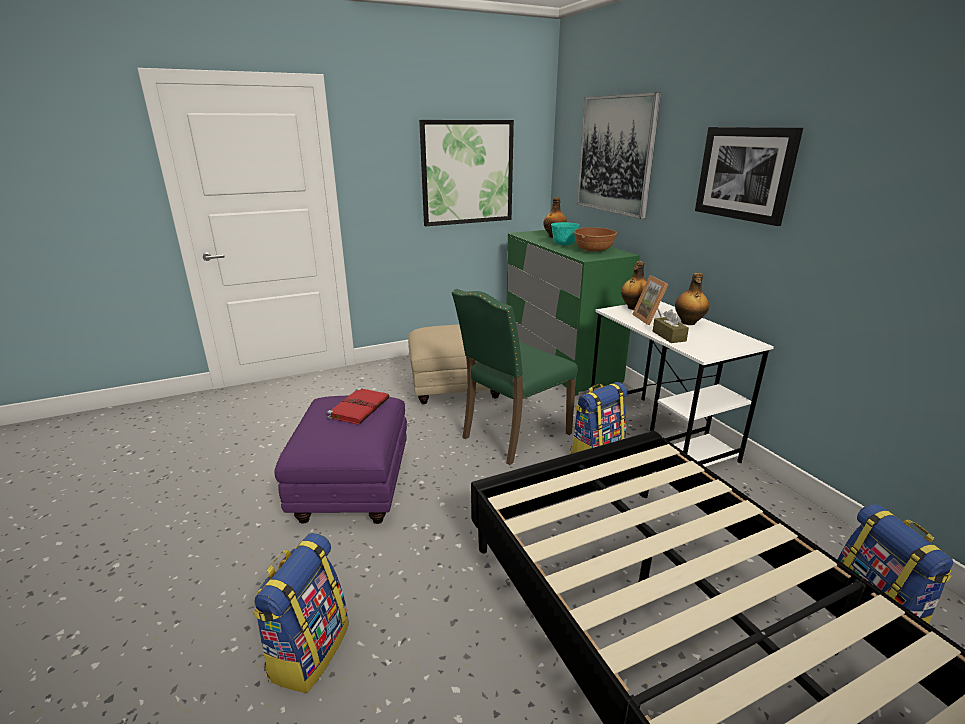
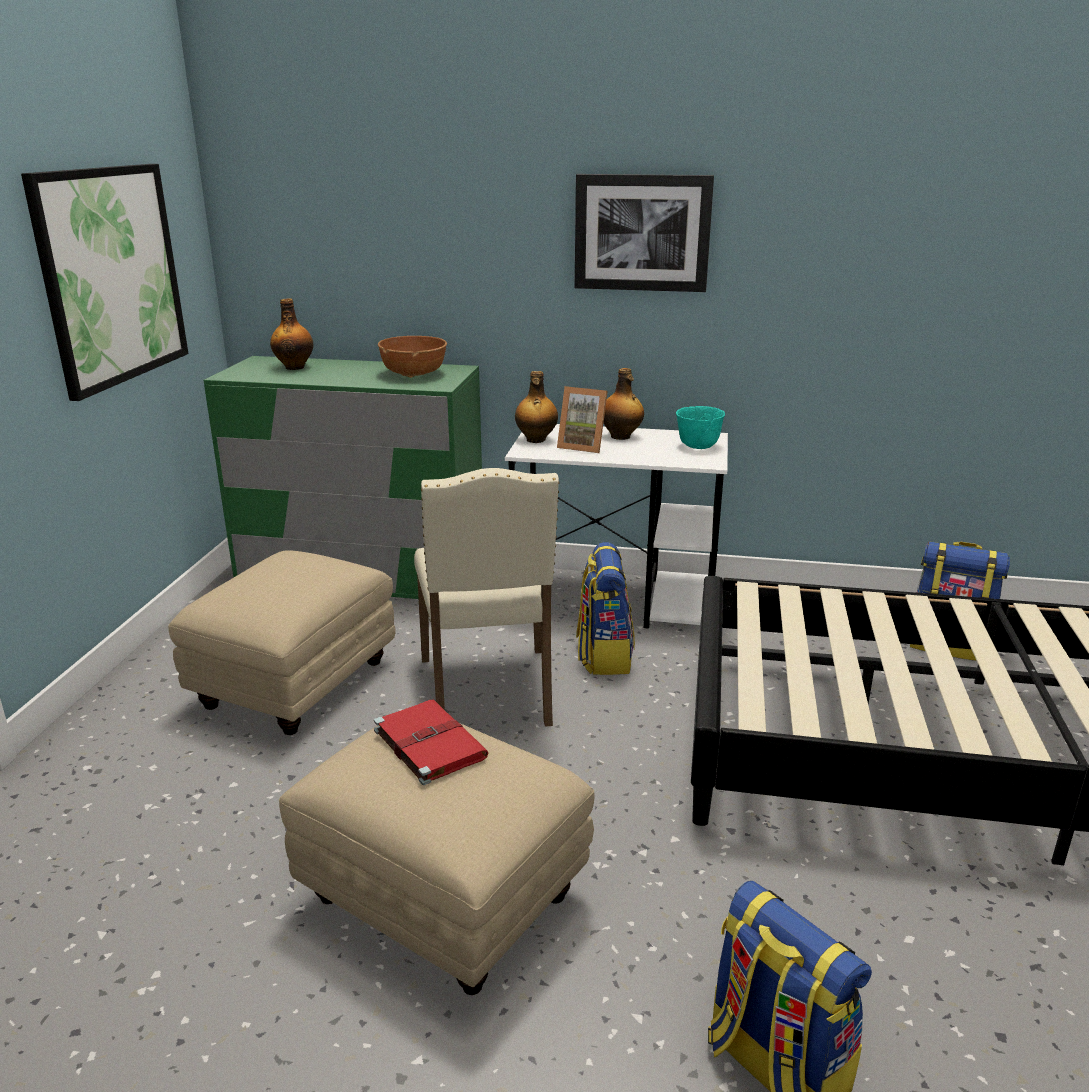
camera: 55 degrees left, 0 degrees up
(353, 490) = (446, 901): purple ottoman -> beige ottoman
(513, 435) = (488, 692): green chair -> beige chair
(563, 244) = (348, 376): turquoise bowl -> turquoise bowl (698, 446)
(615, 155) = (387, 218): picture -> none
(669, 336) = (643, 457): brown tissue box -> none

